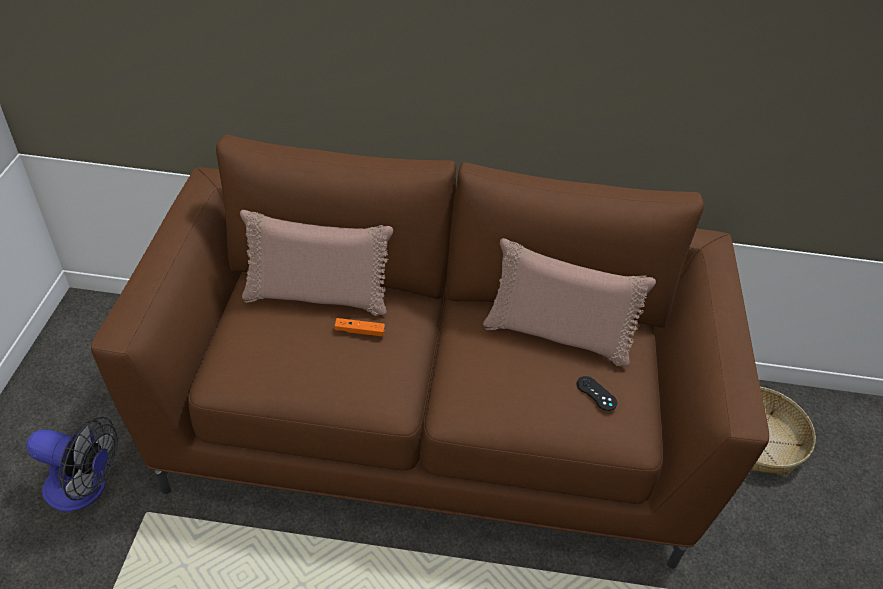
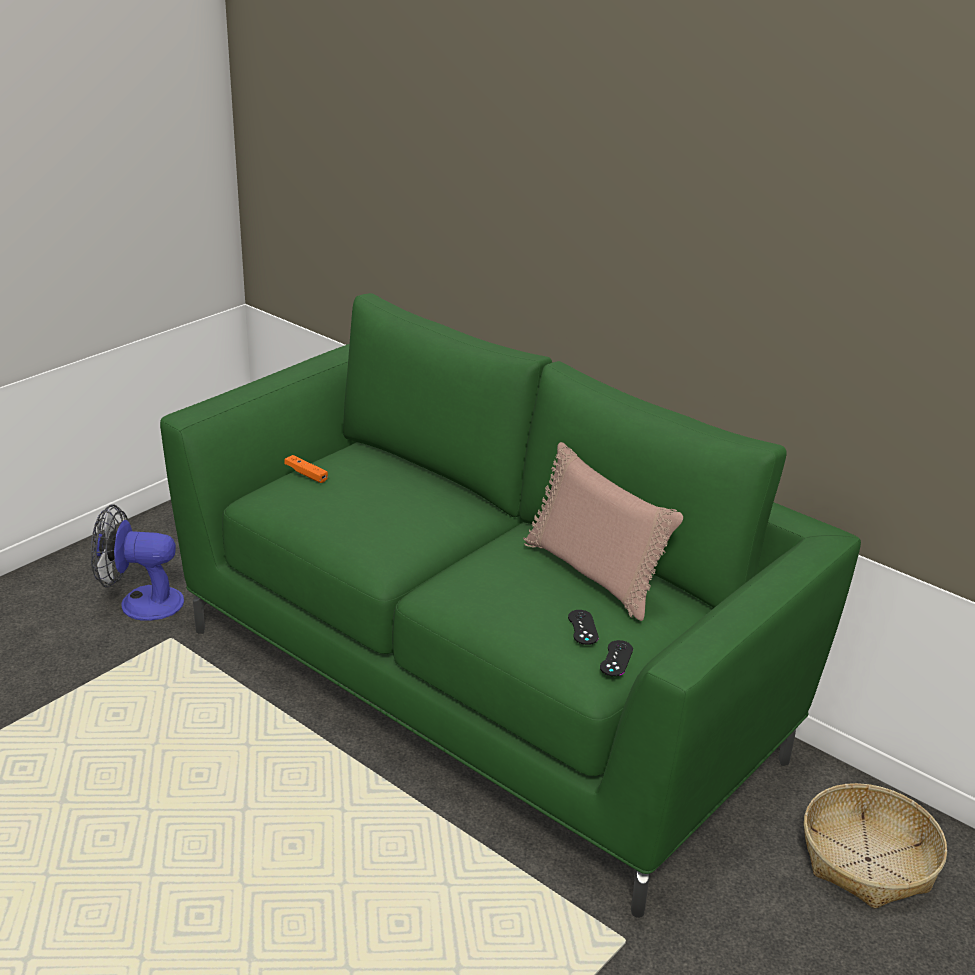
camera: 35 degrees right, 15 degrees down
(85, 488) = (140, 602): fan -> fan turned 135 degrees clockwise
(317, 297) = (393, 472): beige pillow -> none
(359, 331) = (403, 505): orange game controller -> orange game controller (306, 474)
(432, 431) = (480, 689): brown sofa -> green sofa
(639, 410) = (616, 658): none -> black game controller

